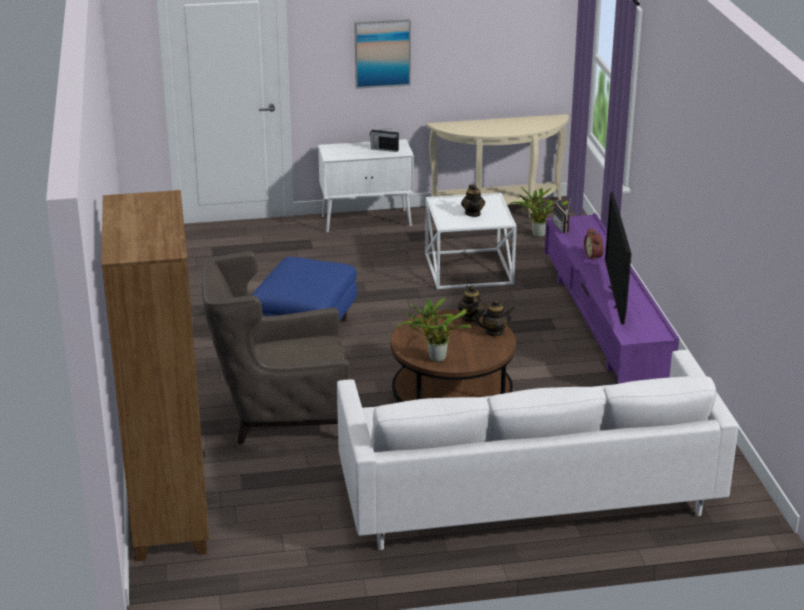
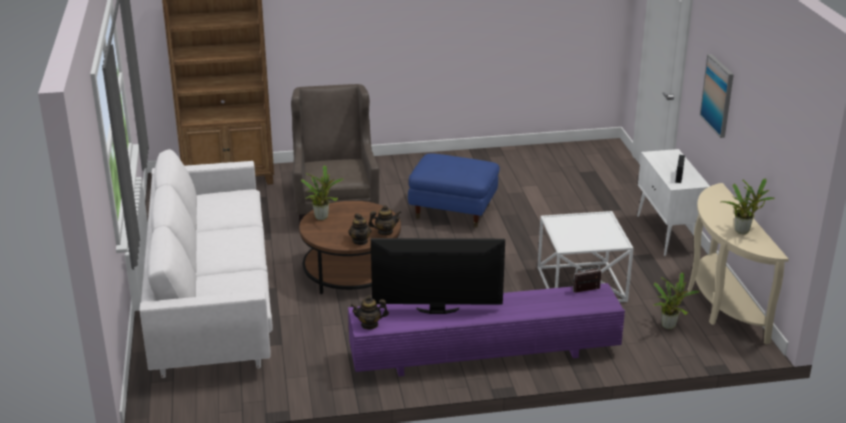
camera: 90 degrees right, 0 degrees up
(473, 213) = (580, 232): teapot -> teapot (369, 324)
(522, 123) = (743, 231): none -> potted plant
(594, 256) = (523, 304): alarm clock -> none

